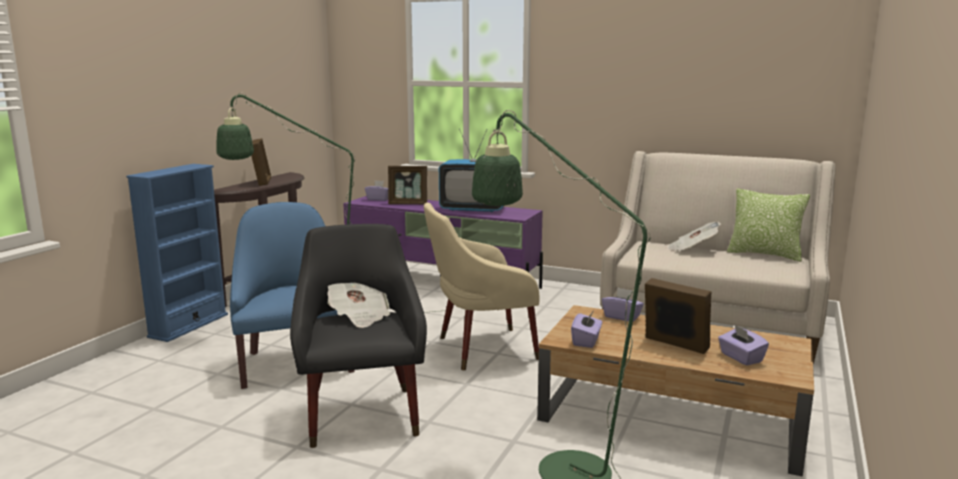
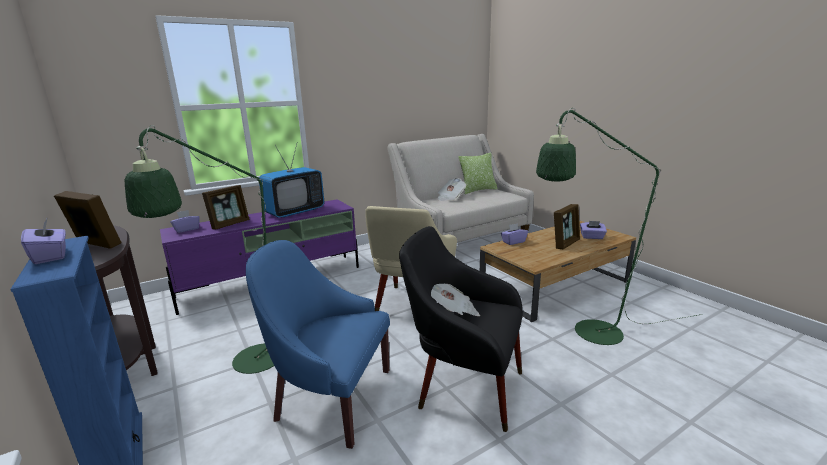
camera: 55 degrees left, 5 degrees up
(586, 341) = (543, 259): purple tissue box -> purple tissue box (51, 256)
(674, 345) = (565, 243): picture frame -> picture frame turned 150 degrees clockwise

